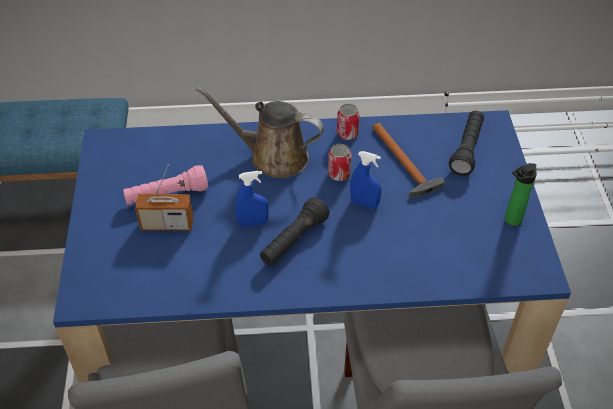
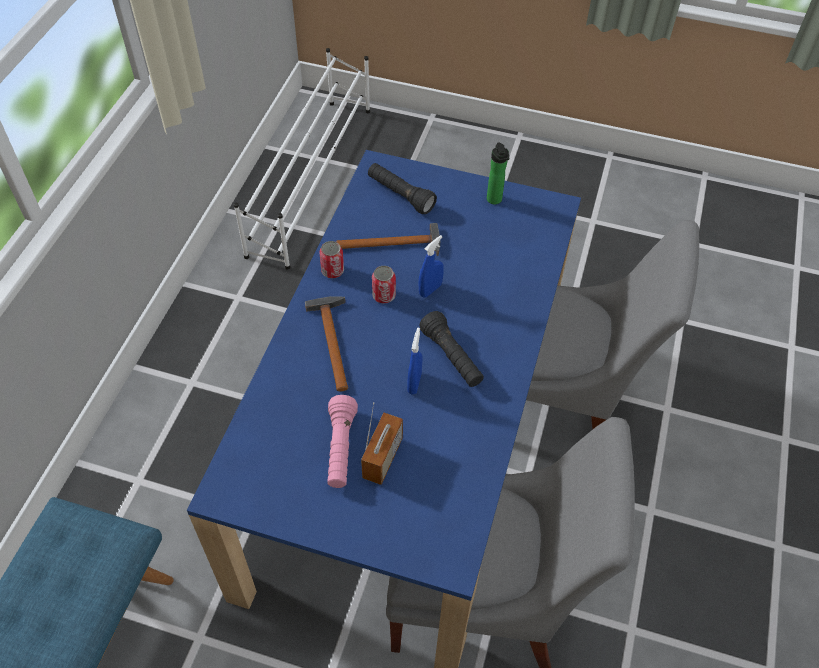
camera: 70 degrees left, 5 degrees up
(273, 156) = (332, 340): brown watering can -> hammer

